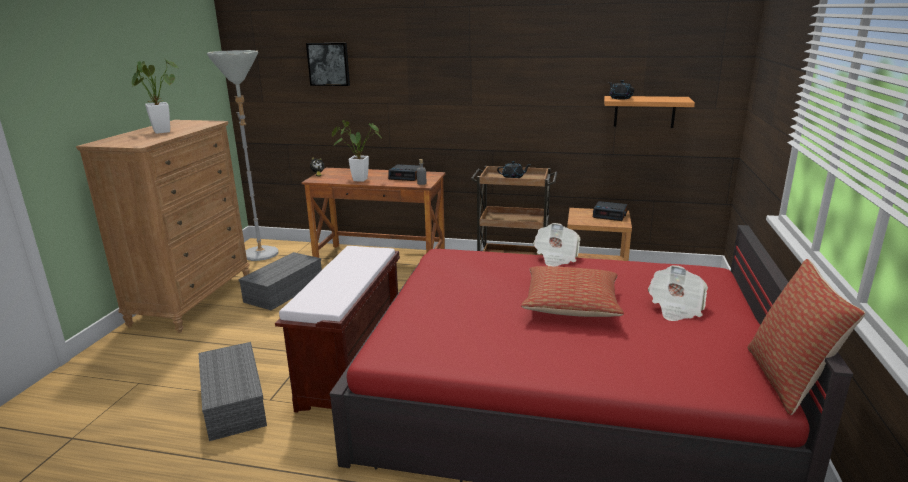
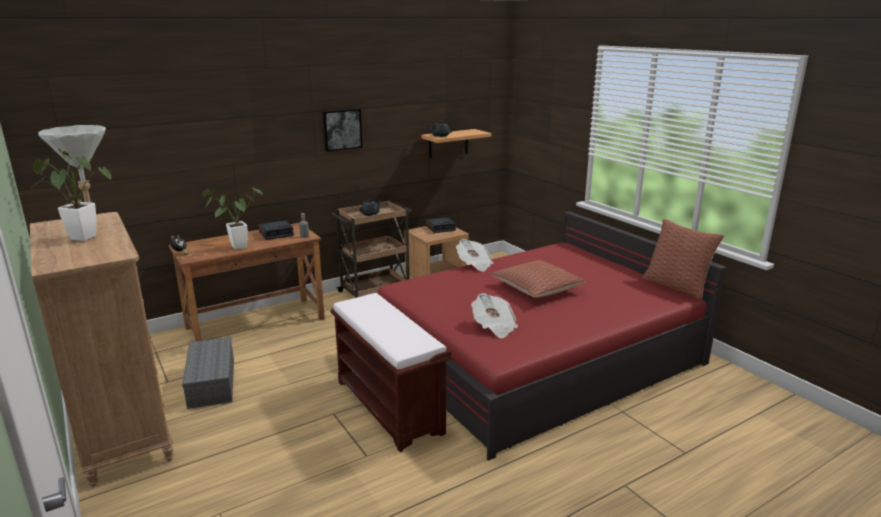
camera: 45 degrees left, 0 degrees up
(232, 401) = (339, 474): grey storage box -> none
(329, 64) = (163, 131): picture -> picture (341, 129)
(675, 308) = (583, 271): newspaper -> newspaper (494, 327)

